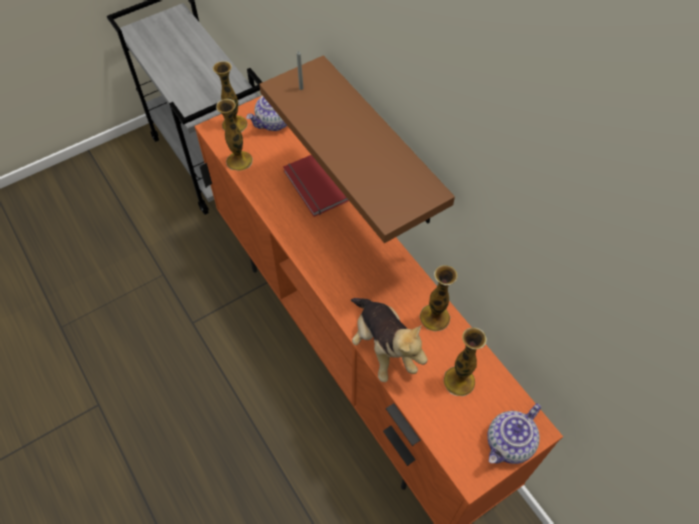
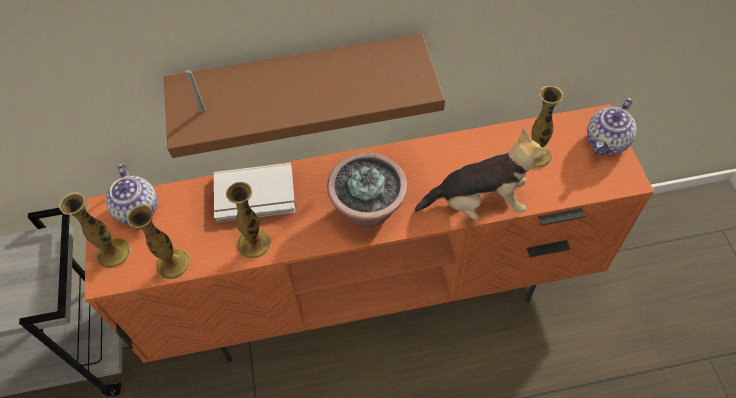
camera: 65 degrees left, 0 degrees up
(317, 185) = (255, 196): red book -> white book
(338, 265) = (368, 209): none -> potted plant
(434, 317) = (463, 150): vase -> vase (254, 243)
(509, 444) = (607, 142): teapot -> teapot turned 60 degrees clockwise

